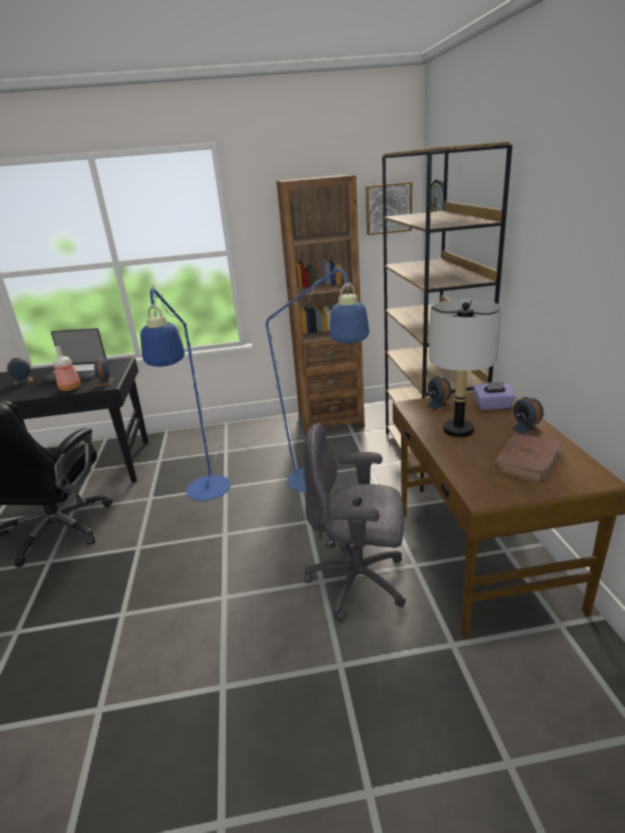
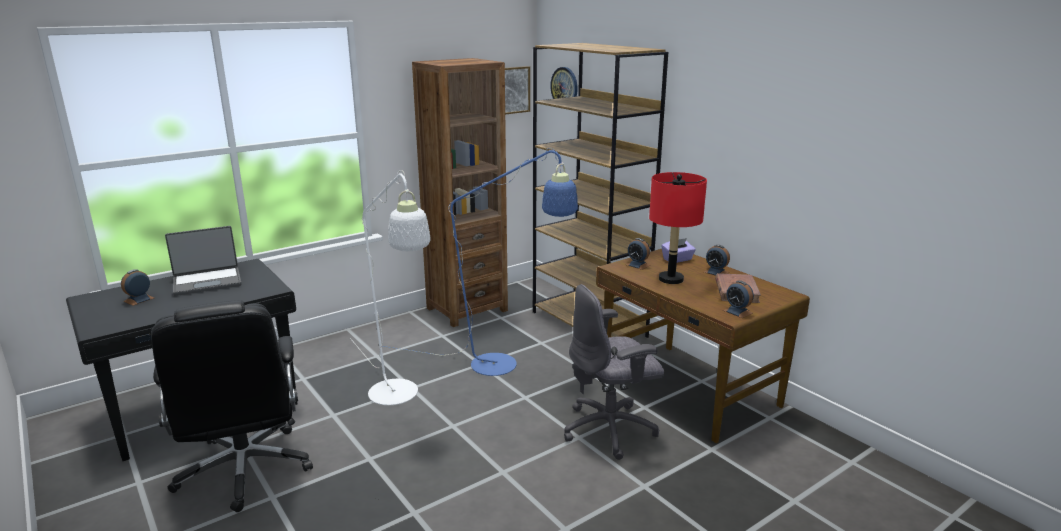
camera: 30 degrees left, 5 degrees down
(71, 388) = (227, 298): bottle -> none
(106, 382) = (266, 287): alarm clock -> alarm clock (737, 311)
(207, 494) = (398, 398): blue floor lamp -> white floor lamp
(458, 430) = (671, 279): grey table lamp -> red table lamp

